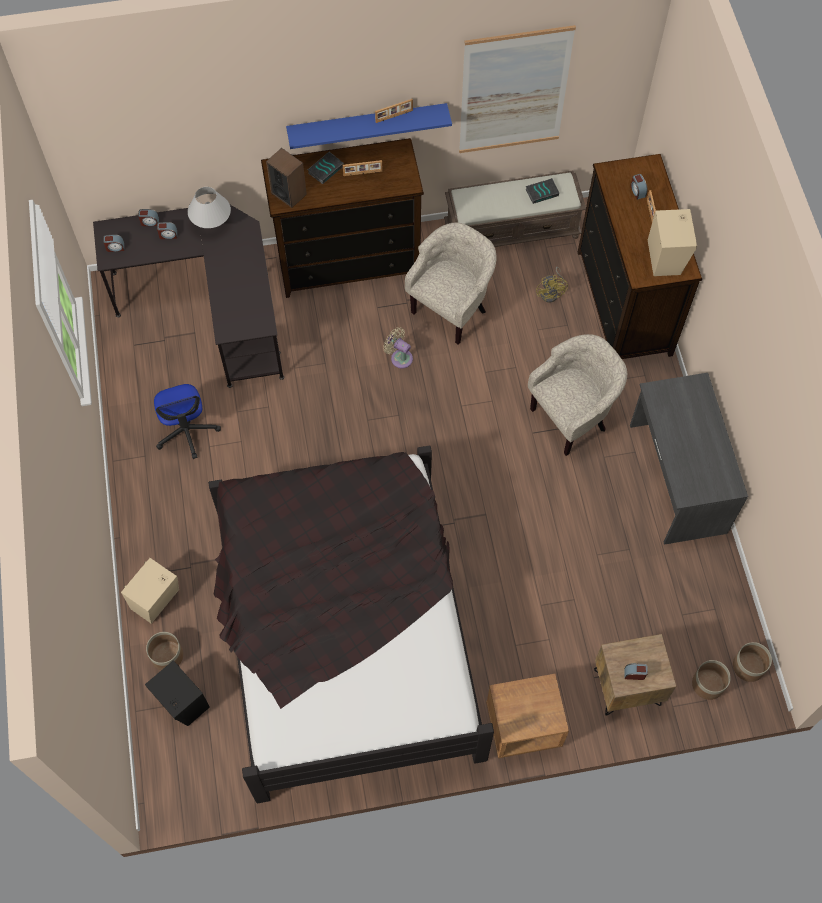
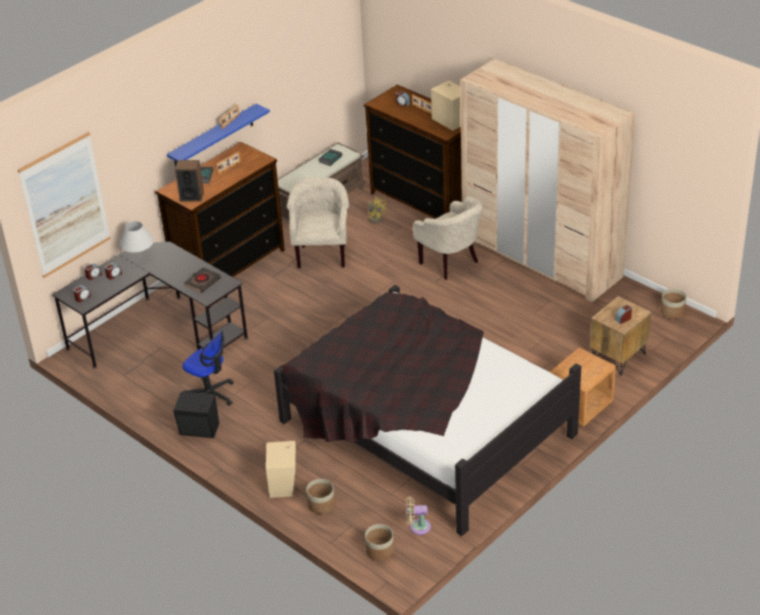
camera: 35 degrees left, 25 degrees down
(183, 703) = (358, 520): black speaker -> black speaker (199, 430)
(240, 305) = (202, 282): none -> black book
(399, 357) = (313, 291): beige fan -> beige fan (417, 527)
(514, 91) = (291, 81): picture -> picture (65, 205)
(572, 418) = (451, 263): beige armchair -> beige armchair turned 120 degrees clockwise
(676, 478) = (541, 258): grey desk -> beige wardrobe
(707, 684) = (659, 331): planter -> planter (379, 551)

